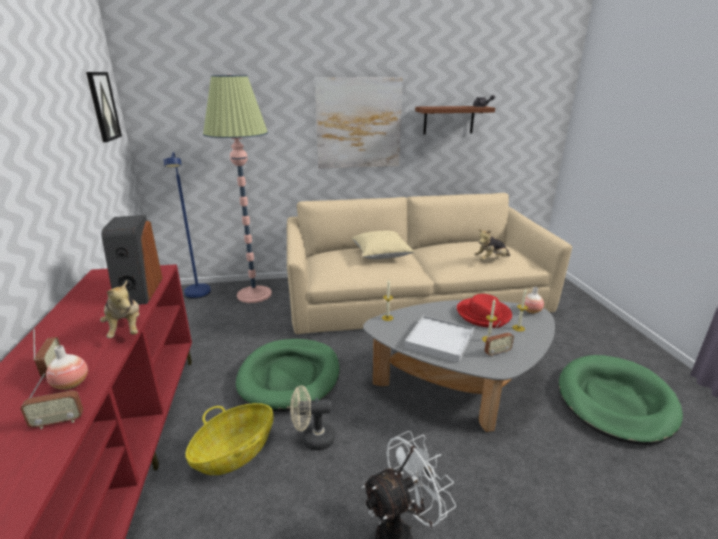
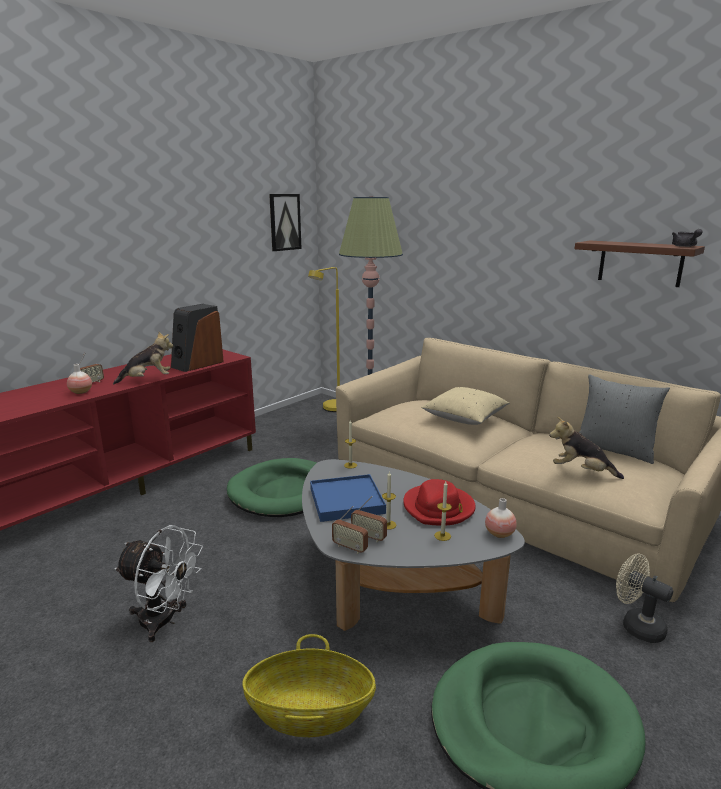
camera: 50 degrees right, 5 degrees down
(58, 422) = (46, 403): radio -> radio (350, 548)
(126, 329) = (148, 380): plush toy -> plush toy turned 135 degrees counterclockwise
(198, 296) = (331, 409): blue floor lamp -> yellow floor lamp
(235, 452) = (180, 512): basket -> basket (310, 712)
(312, 439) = (225, 536): beige fan -> beige fan (636, 625)
(358, 123) = (513, 257): picture -> none
(439, 341) = (347, 501): white tray -> blue tray
(477, 242) = (614, 450): none -> grey pillow

